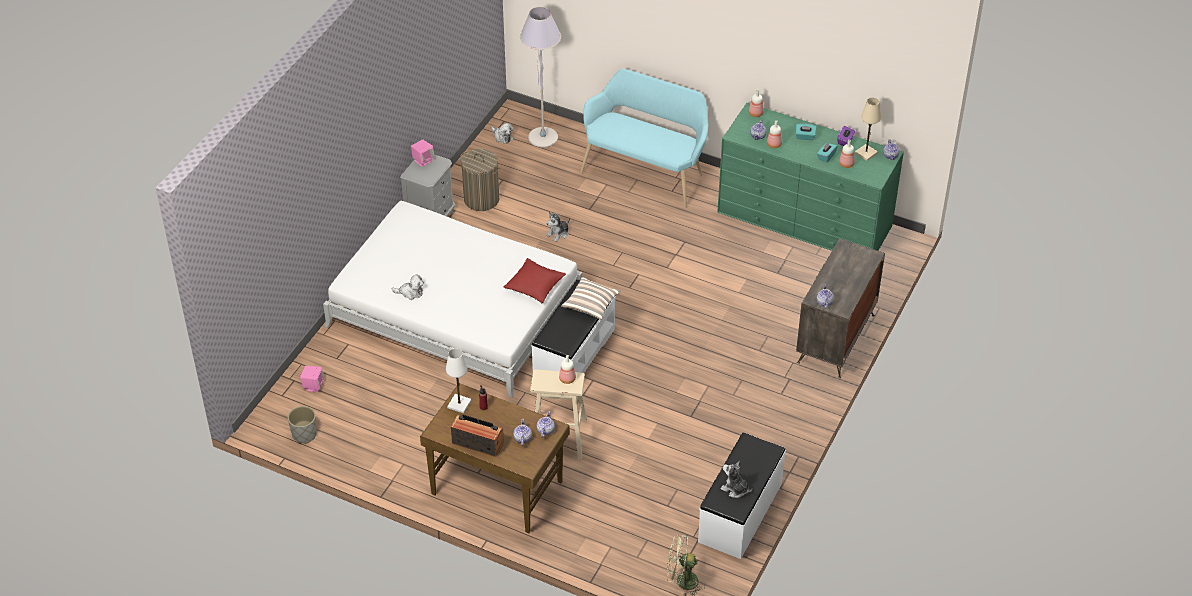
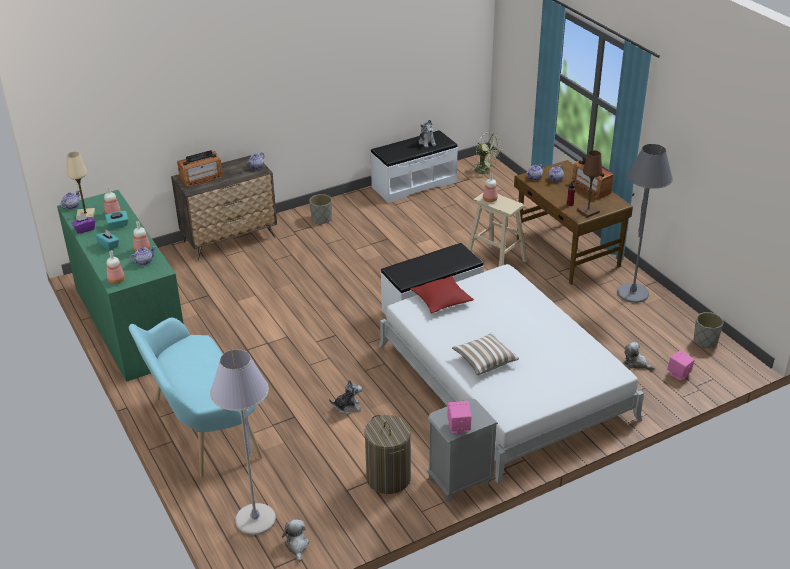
camera: 145 degrees left, 10 degrees down
(399, 462) = (632, 294): none -> grey floor lamp
(410, 292) = (559, 338): plush toy -> plush toy (636, 363)
(459, 404) = (588, 211): white table lamp -> brown table lamp
(591, 304) = (410, 267): pillow -> pillow (484, 361)
(781, 409) = (321, 219): none -> grey planter
(854, 263) = (201, 178): none -> radio

